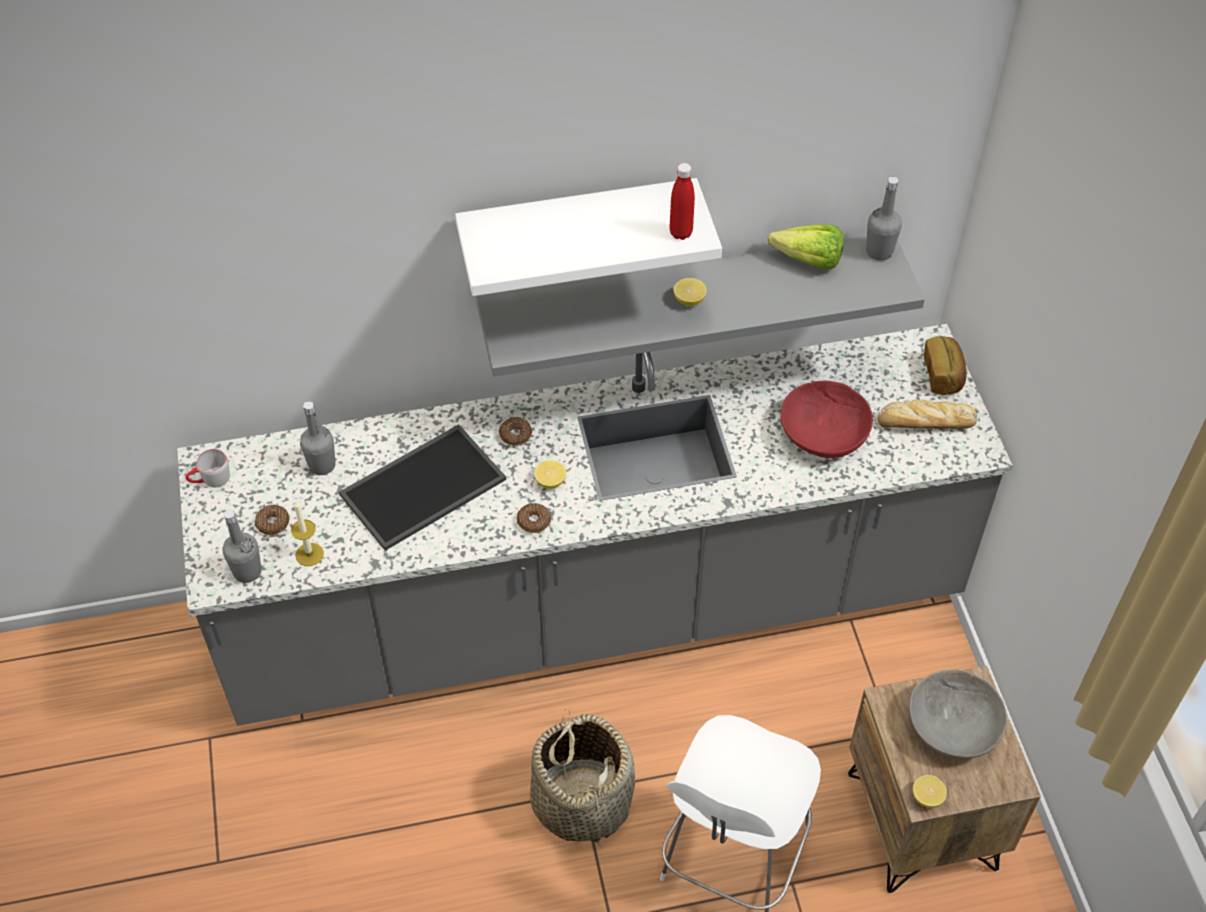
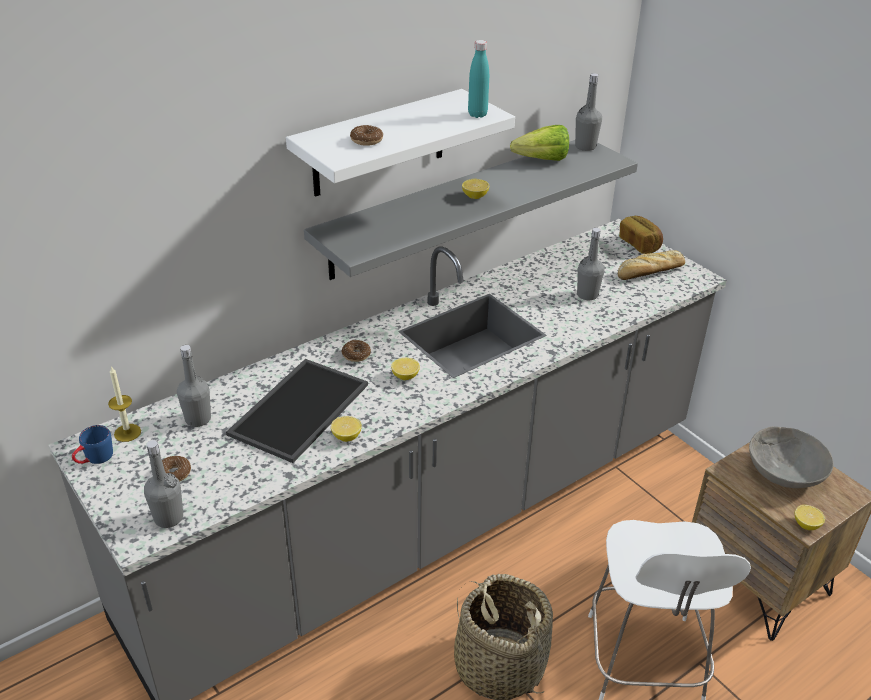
camera: 25 degrees left, 15 degrees down
(210, 480) = (94, 459): grey mug -> blue mug
(309, 554) = (223, 486): candle -> candle (127, 433)
(451, 537) = (346, 436): none -> lemon
(534, 521) = (410, 406): donut -> donut (366, 140)
(680, 233) = (477, 114): red bottle -> turquoise bottle
(823, 434) = (587, 295): red bowl -> grey bottle

